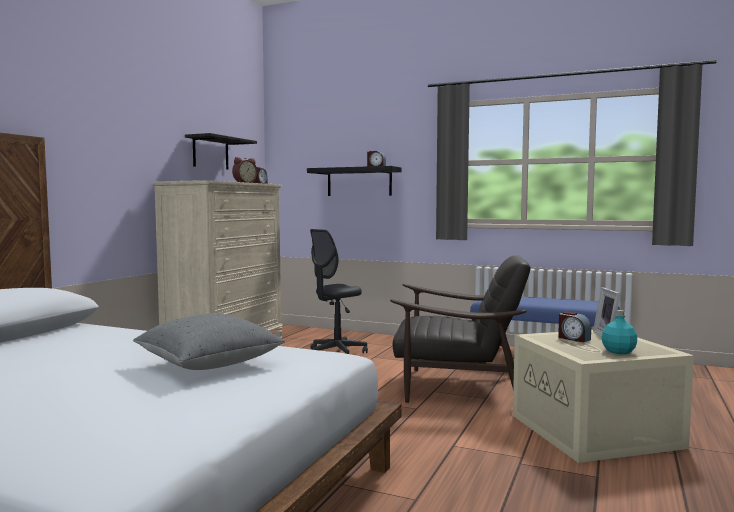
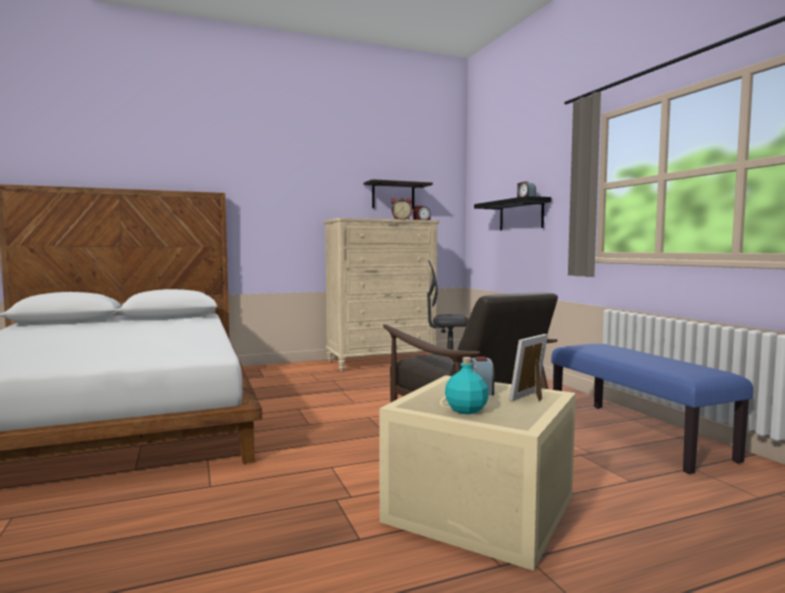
camera: 45 degrees right, 0 degrees up
(209, 364) = (147, 344): grey pillow -> none

